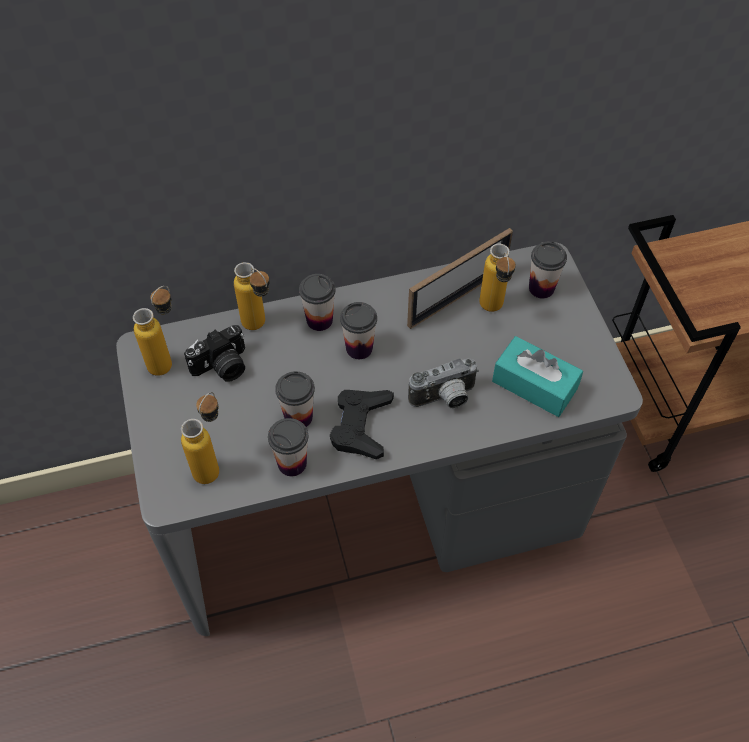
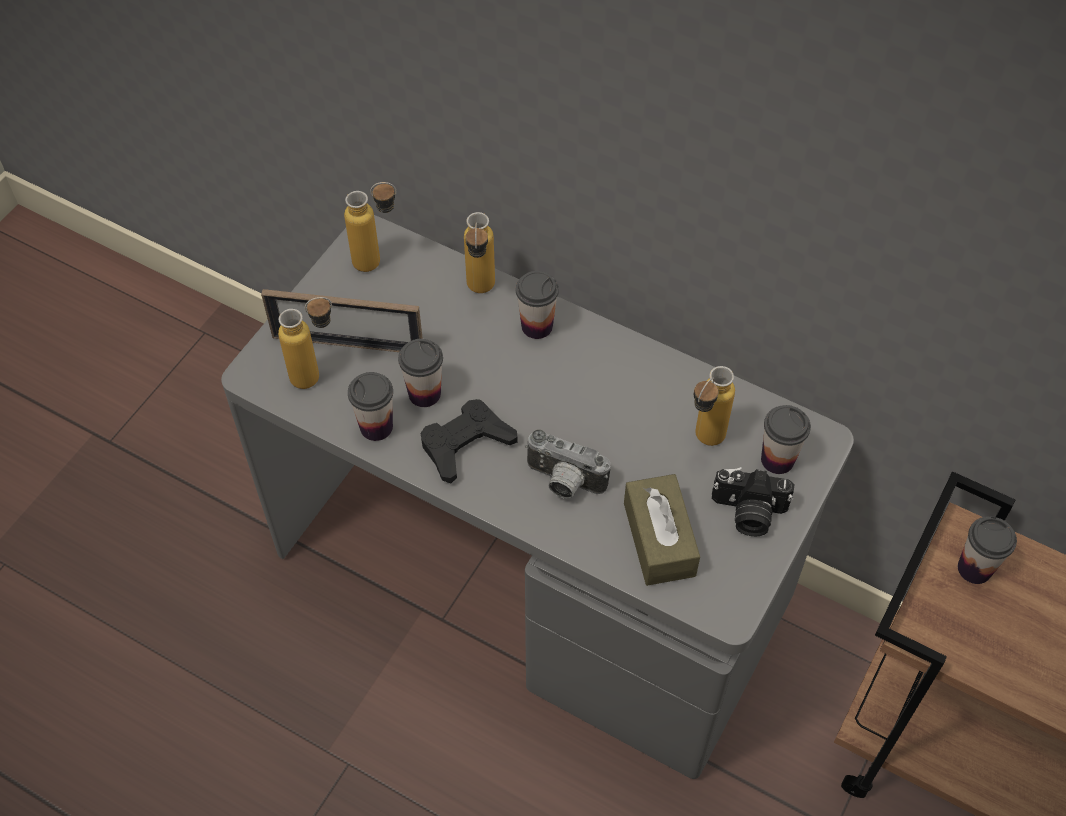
camera: 45 degrees right, 0 degrees up
(222, 367) = (412, 302): camera -> camera (748, 513)
(359, 348) = (542, 377): cup -> cup (974, 568)
(457, 296) = (685, 403): picture frame -> picture frame (348, 344)
(534, 385) = (659, 539): turquoise tissue box -> brown tissue box

